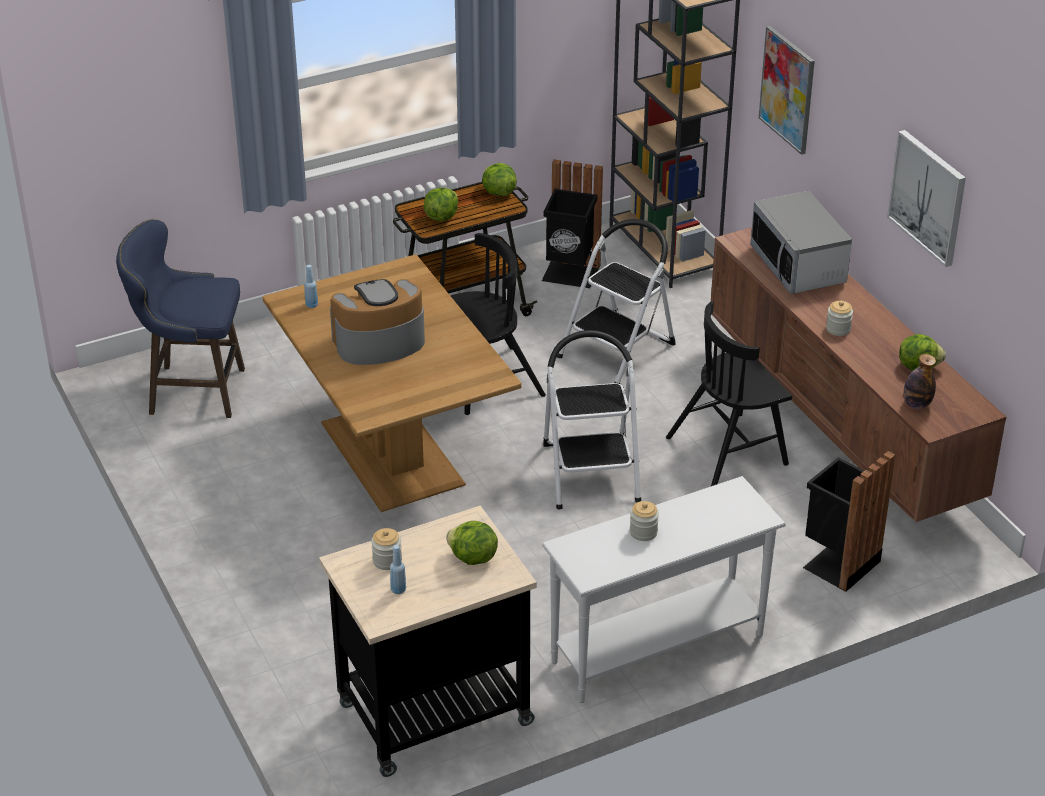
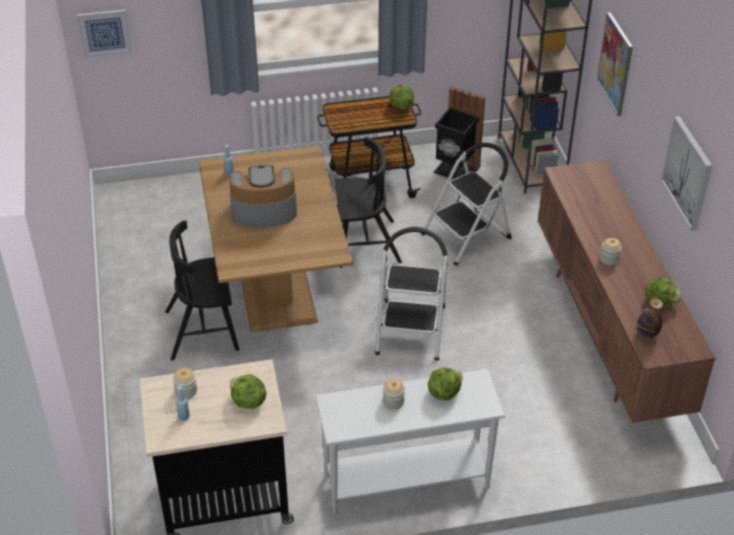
camera: 15 degrees right, 5 degrees up
(99, 143) = (104, 32): none -> picture
(191, 391) = (159, 215): blue stool -> none
(441, 216) = (352, 118): lettuce -> lettuce (444, 392)
(732, 448) = (523, 330): black chair -> black chair (207, 329)
(798, 266) = (598, 201): microwave -> none
(838, 563) = (568, 440): black trash can -> none

